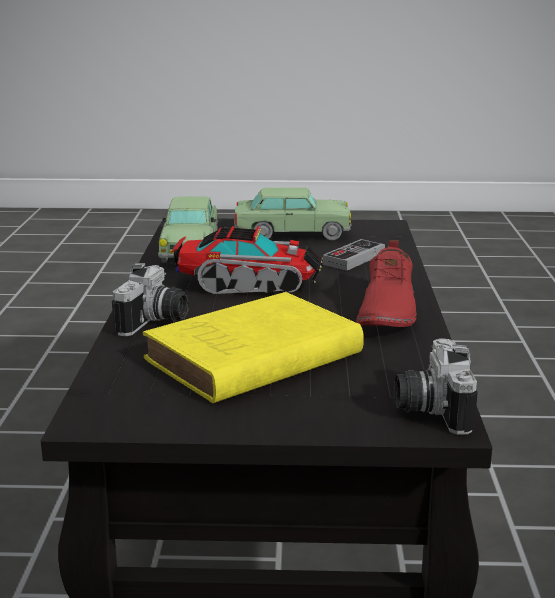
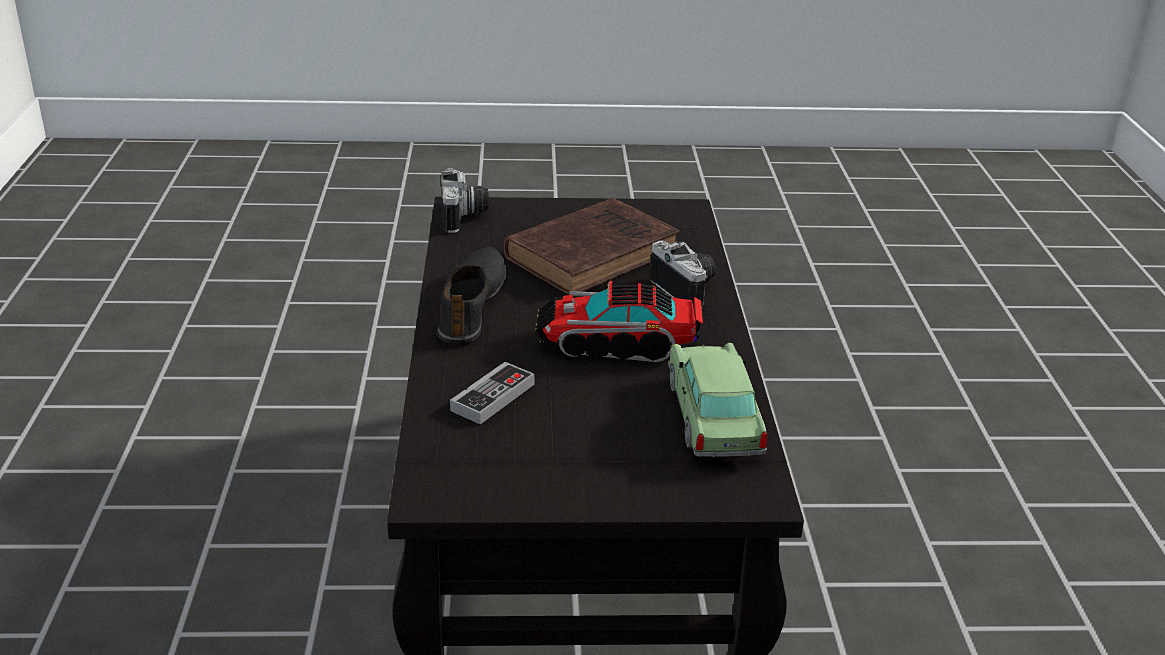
camera: 175 degrees right, 10 degrees up
(156, 322) = (688, 290): camera -> camera turned 135 degrees clockwise
(249, 358) = (595, 253): yellow book -> brown book
(292, 233) = (578, 465): toy car -> none
(386, 311) = (473, 305): red shoe -> black shoe

